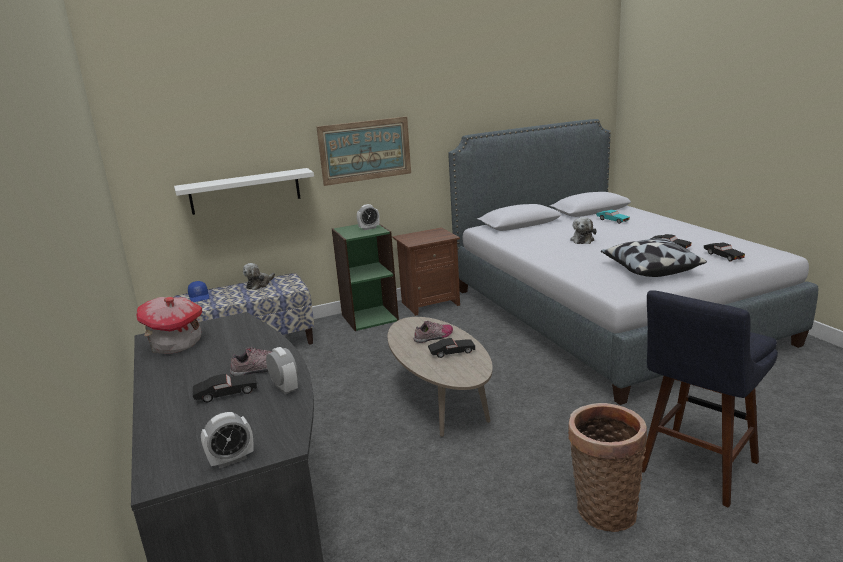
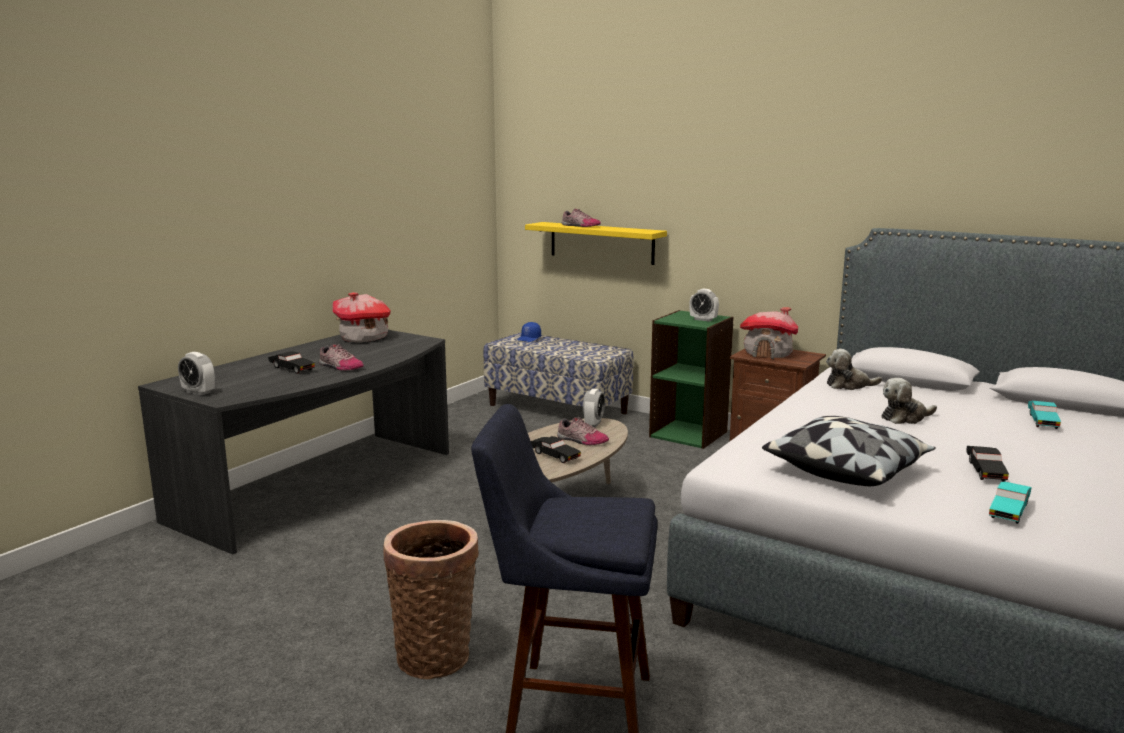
camera: 55 degrees right, 5 degrees down
(229, 180) = (580, 226): none -> shoe
(245, 191) = (601, 243): white shelf -> yellow shelf
(259, 284) = (584, 346): plush toy -> plush toy (849, 385)
(285, 388) = (312, 380): alarm clock -> alarm clock (593, 424)
(365, 150) = (738, 223): picture -> none
(420, 238) = (768, 354): none -> toy house
(723, 256) = (1009, 510): black toy car -> turquoise toy car

